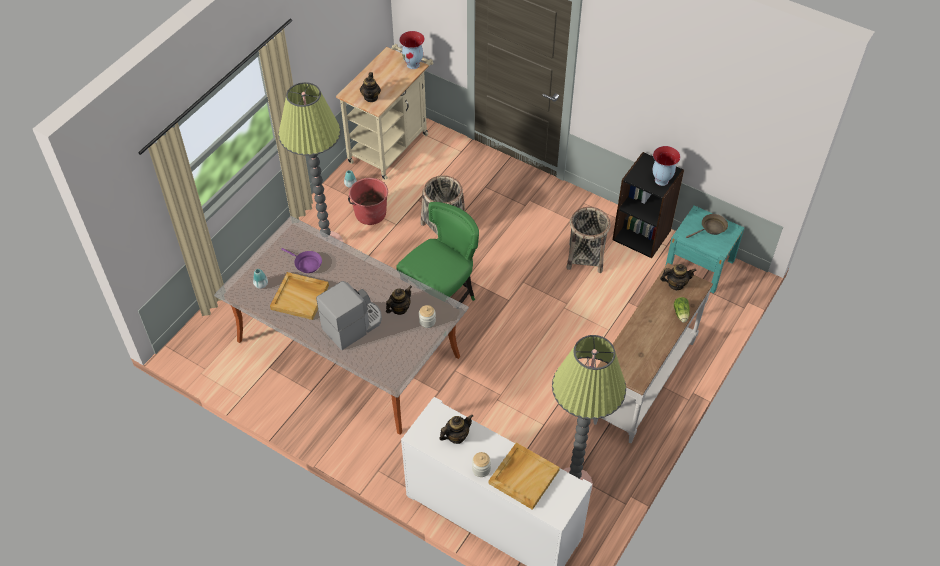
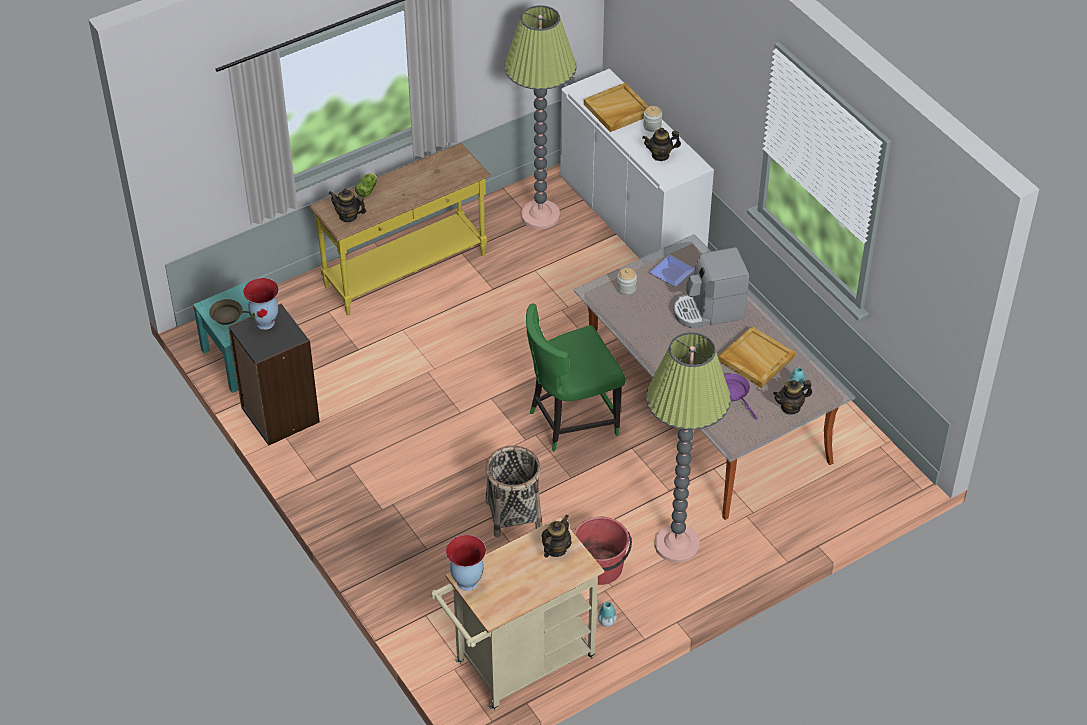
camera: 155 degrees left, 5 degrees down
(399, 308) = (650, 310): teapot -> teapot (790, 407)
(399, 349) = (670, 272): none -> plate
(585, 257) = (367, 413): basket -> none
(643, 381) = (406, 272): white console table -> yellow console table

